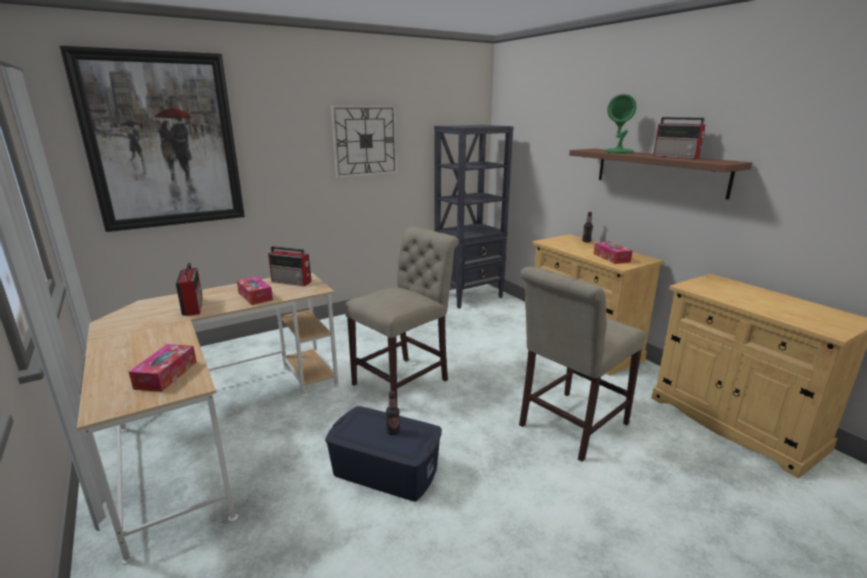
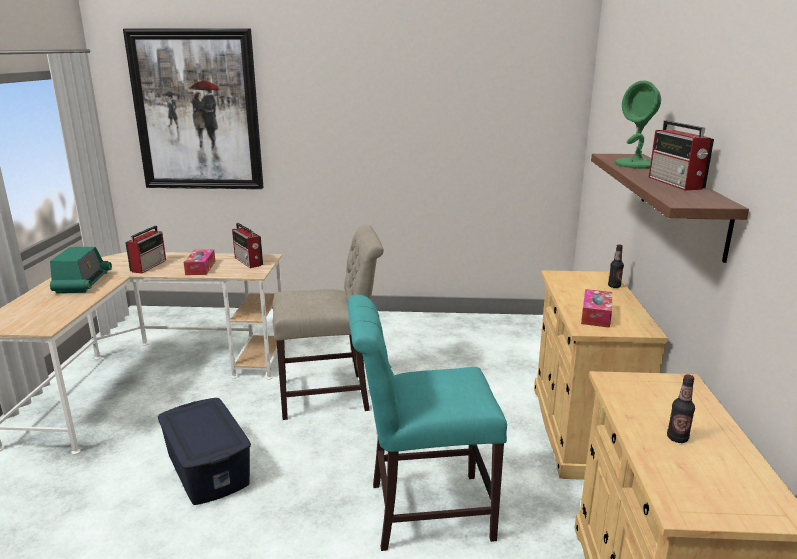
camera: 35 degrees right, 0 degrees up
(144, 338) = (83, 282): none -> radio
(166, 375) = (47, 314): tissue box -> none
(365, 141) = (401, 119): wall clock -> none
(393, 431) = (209, 430): bottle -> bottle (677, 438)
(469, 296) = (523, 327): black bookcase -> none
(569, 426) = (422, 510): beige chair -> turquoise chair

